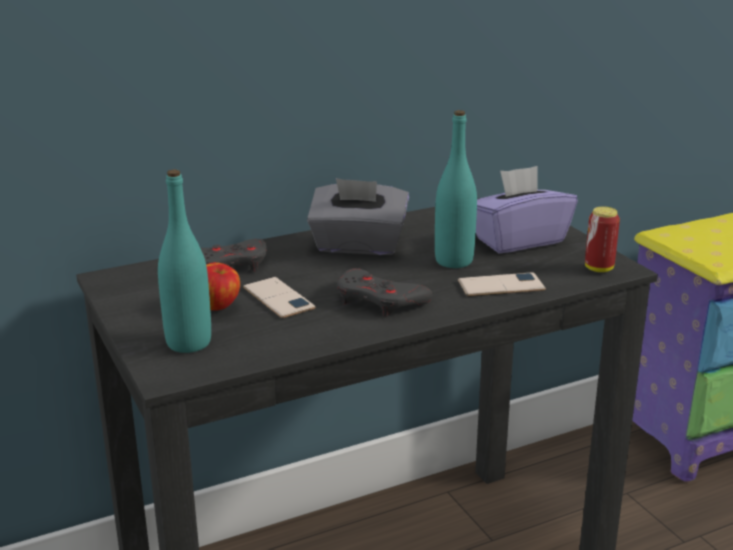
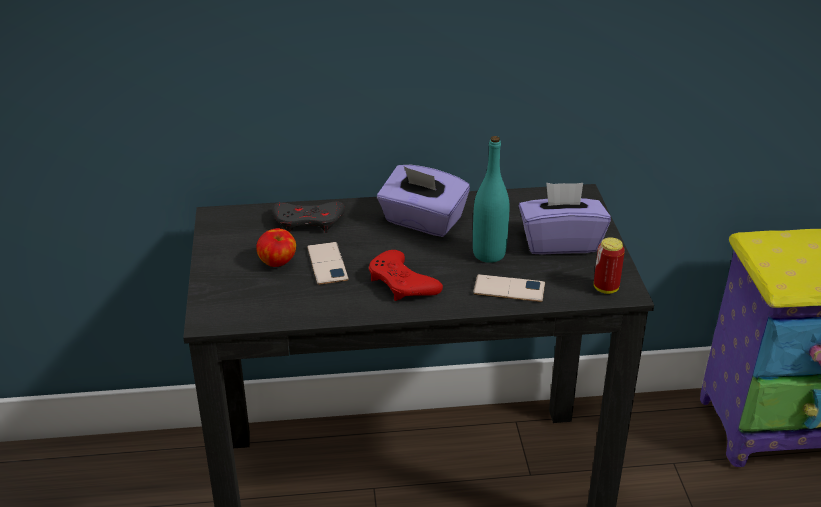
camera: 20 degrees right, 10 degrees up
(188, 343) = (239, 293): turquoise bottle -> none
(358, 246) = (422, 221): grey tissue box -> purple tissue box
(379, 300) = (402, 283): grey game controller -> red game controller

